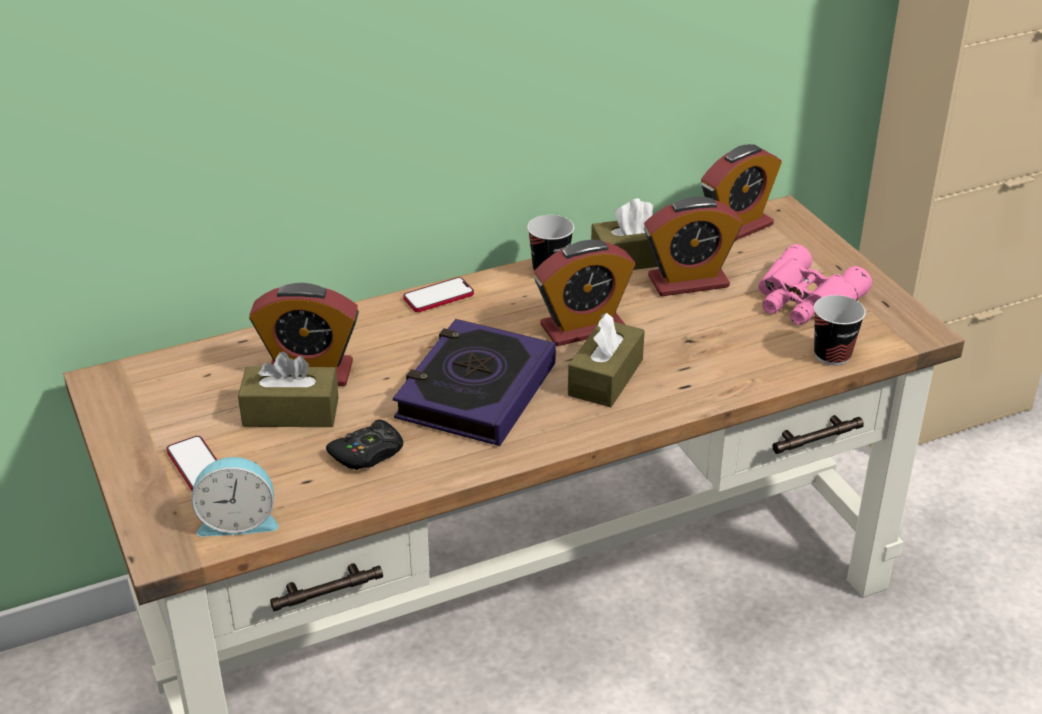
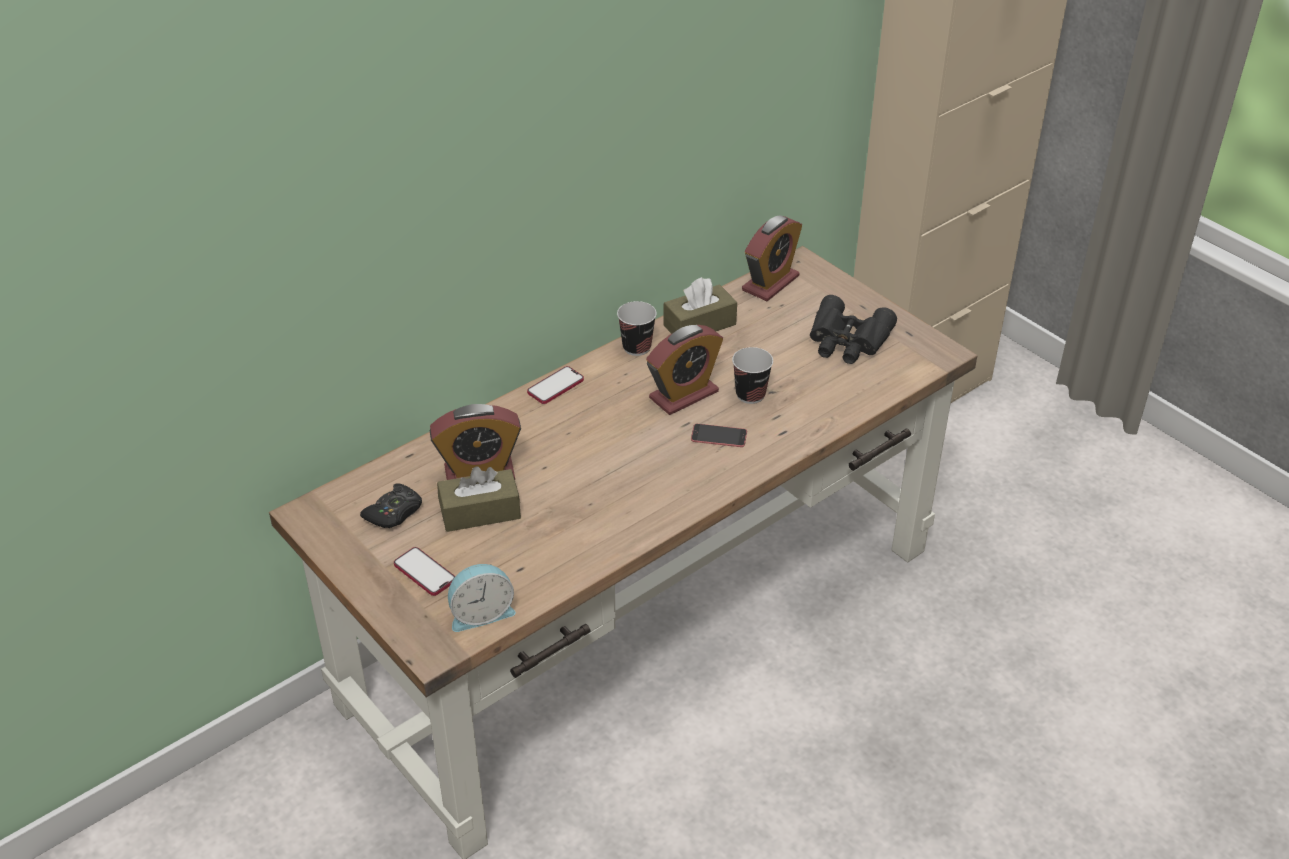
camera: 15 degrees left, 5 degrees up
(368, 453) = (558, 536): black game controller -> black game controller (394, 512)
(475, 391) = (621, 466): book -> none
(605, 377) = (719, 436): brown tissue box -> phone
(688, 282) = (751, 339): alarm clock -> none
(805, 300) = (847, 341): pink binoculars -> black binoculars
(832, 355) = (884, 385): cup -> cup (750, 395)

